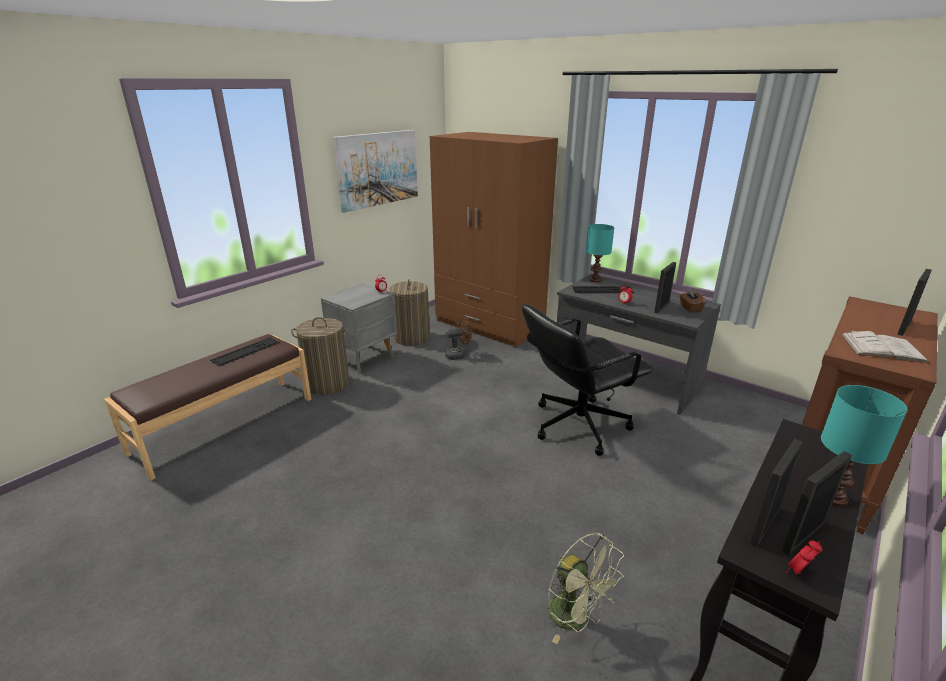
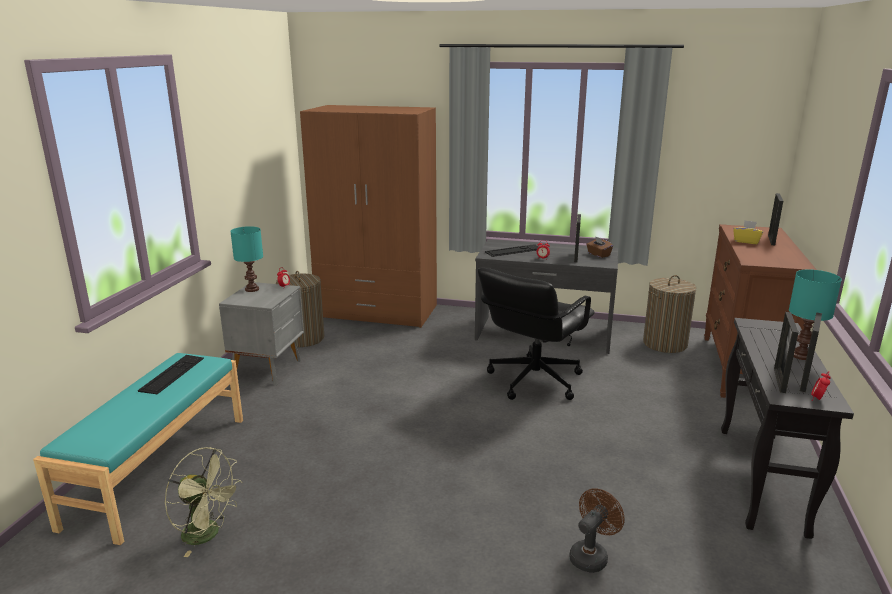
camera: 25 degrees left, 5 degrees down
(224, 424) = (158, 469): brown bench -> turquoise bench
(327, 384) = (247, 402): laundry basket -> laundry basket (665, 344)
(378, 169) = (245, 150): picture -> none
(458, 355) = (369, 345): brown fan -> brown fan (591, 555)
(576, 618) = (643, 518): green fan -> green fan (208, 535)
(596, 280) = (499, 243): turquoise table lamp -> turquoise table lamp (252, 289)
(864, 324) = (746, 241): none -> yellow tissue box
(882, 348) = (771, 255): white book -> none

